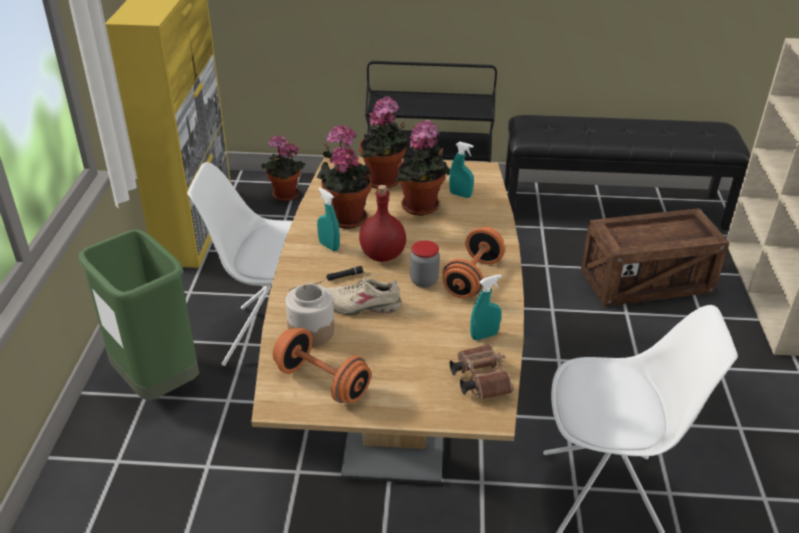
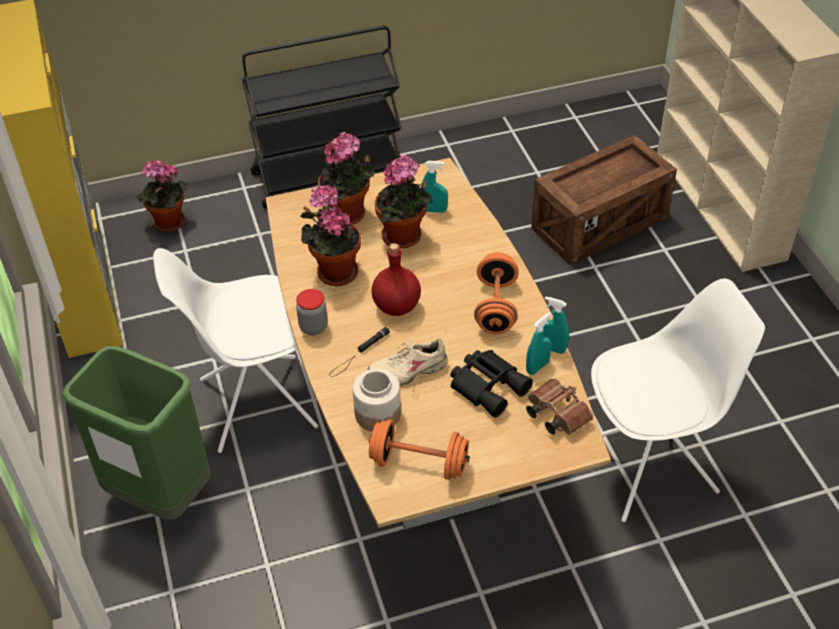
camera: 20 degrees left, 10 degrees up
(329, 246) = (337, 311): turquoise spray bottle -> turquoise spray bottle (551, 348)
(424, 281) = (452, 324): jar -> jar (313, 327)
(428, 337) = (488, 385): none -> black binoculars
(612, 206) = (531, 141): black bench -> none

